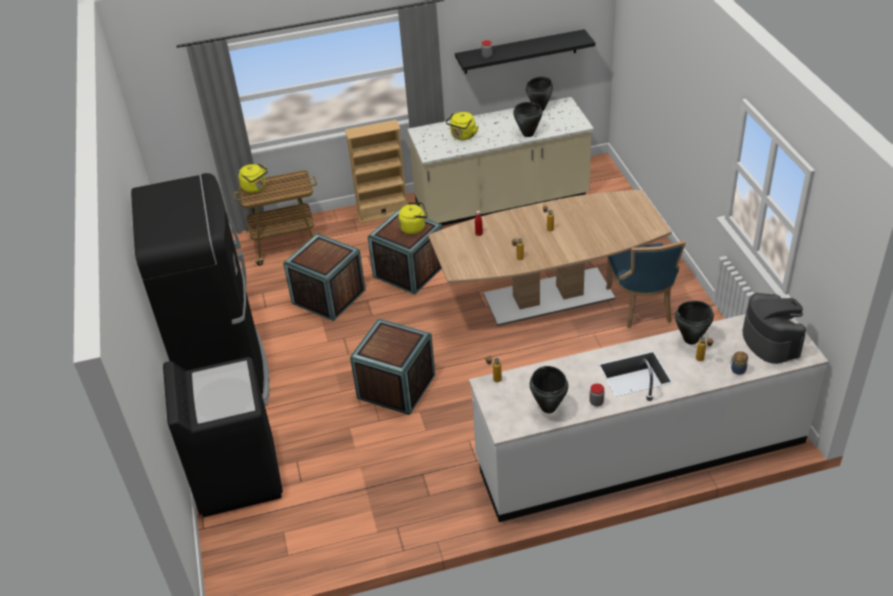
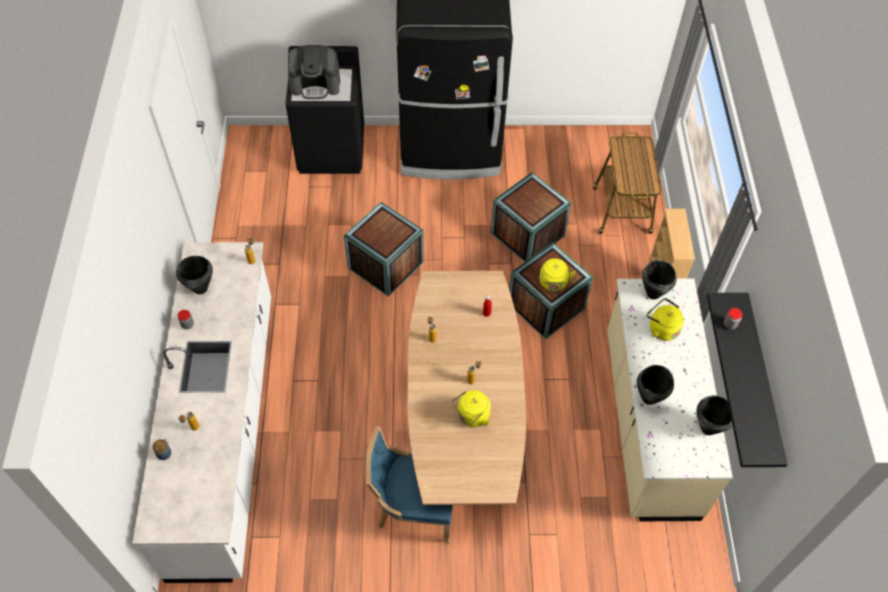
camera: 100 degrees right, 15 degrees up
(255, 188) = (638, 149): yellow kettle -> yellow kettle (471, 416)
(691, 339) = (223, 430): black cooking pot -> black cooking pot (653, 294)
(770, 341) = (185, 502): coffee machine -> coffee machine (315, 84)

